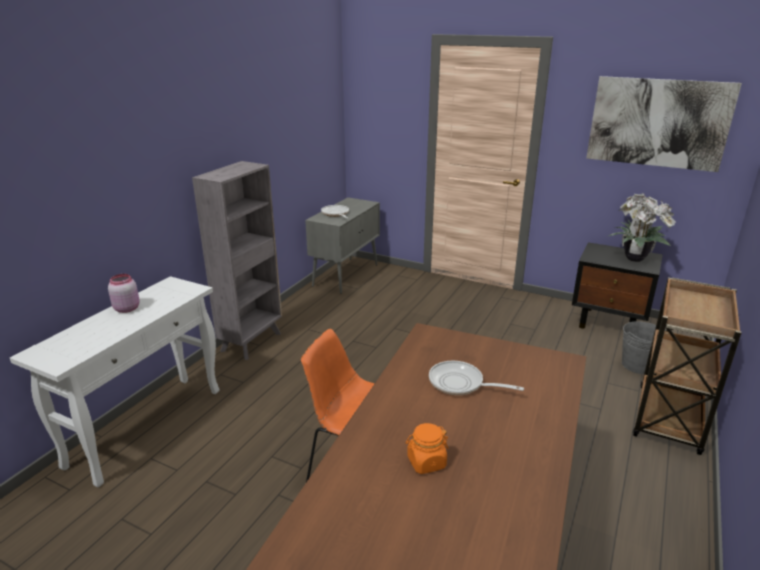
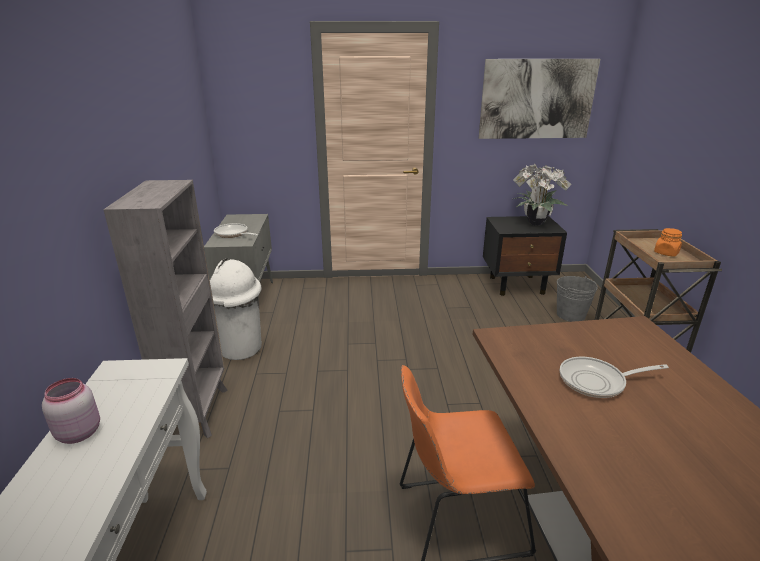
camera: 30 degrees left, 0 degrees up
(311, 308) = (240, 349): none -> white trash can
(426, 462) = (693, 490): orange jar -> orange jar (666, 253)

